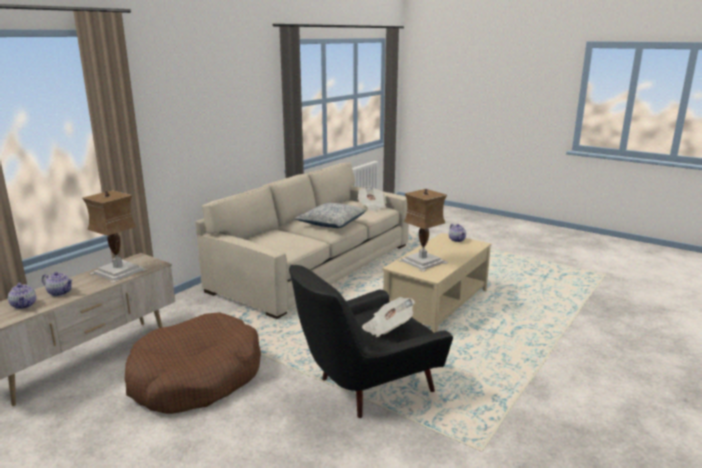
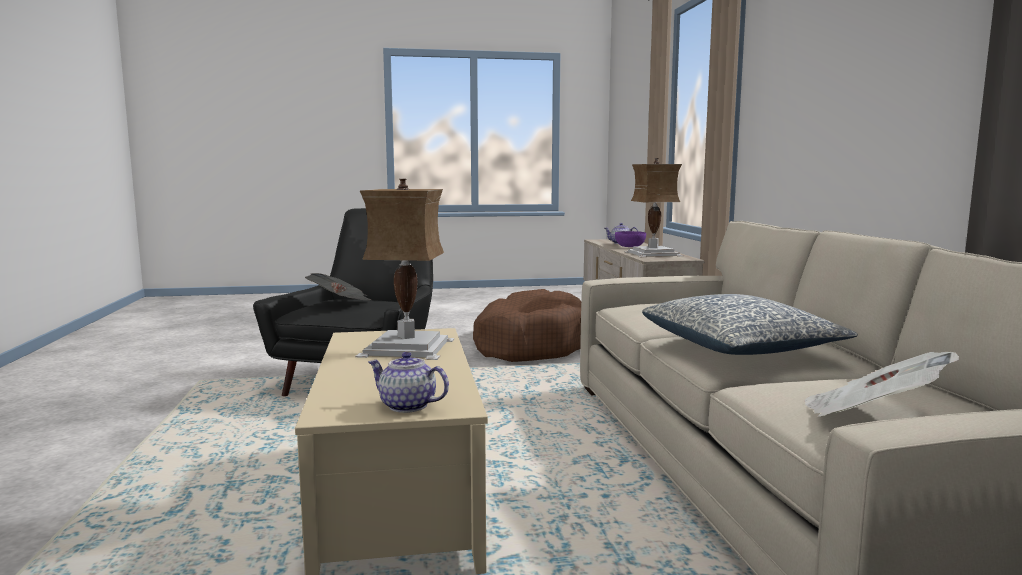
camera: 135 degrees right, 10 degrees down
(60, 292) = (630, 246): teapot -> purple bowl

